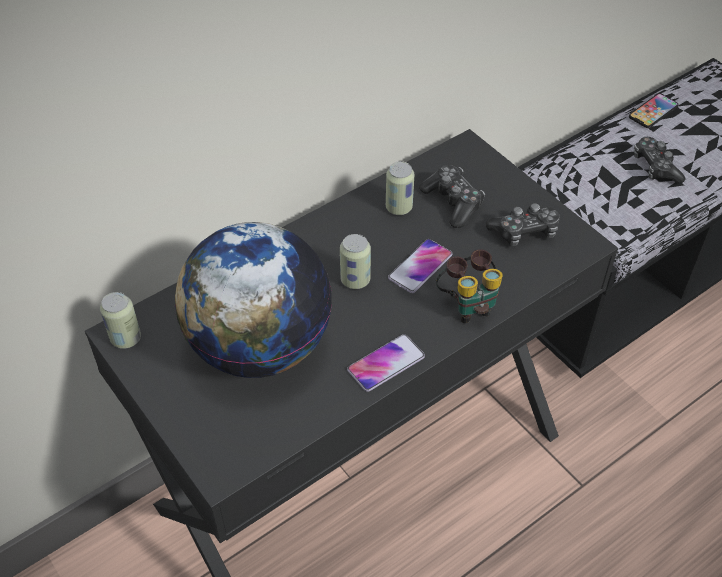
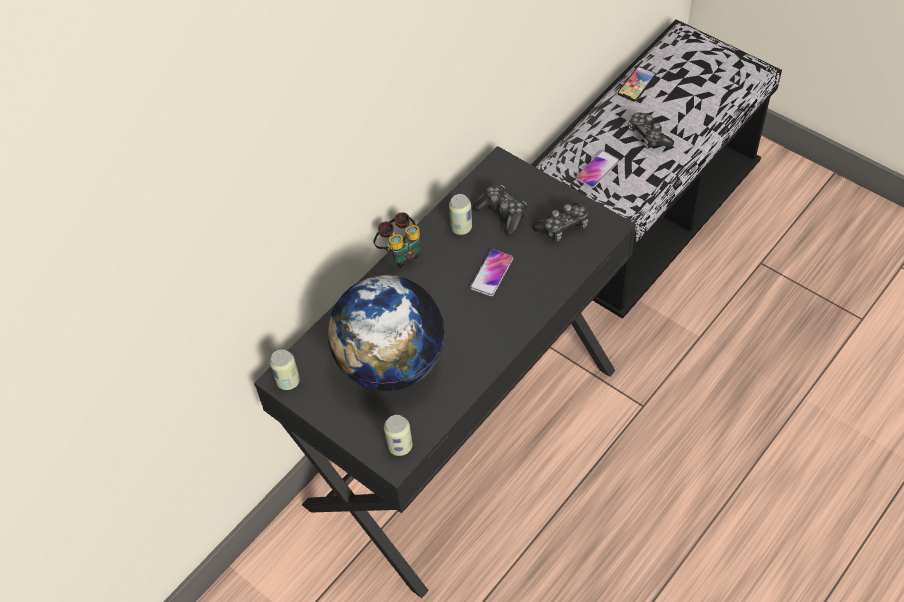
camera: 10 degrees left, 5 degrees up
(355, 280) = (446, 295): can -> can (400, 446)
(386, 363) = (488, 355): phone -> phone (597, 170)
(467, 304) = (535, 295): binoculars -> binoculars (400, 253)

